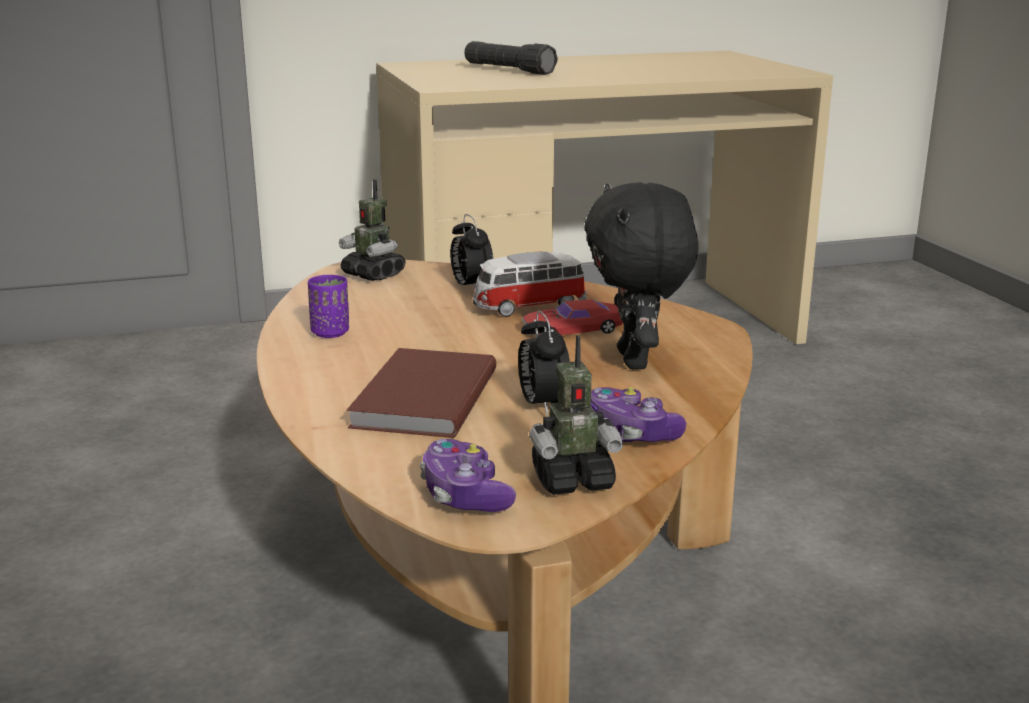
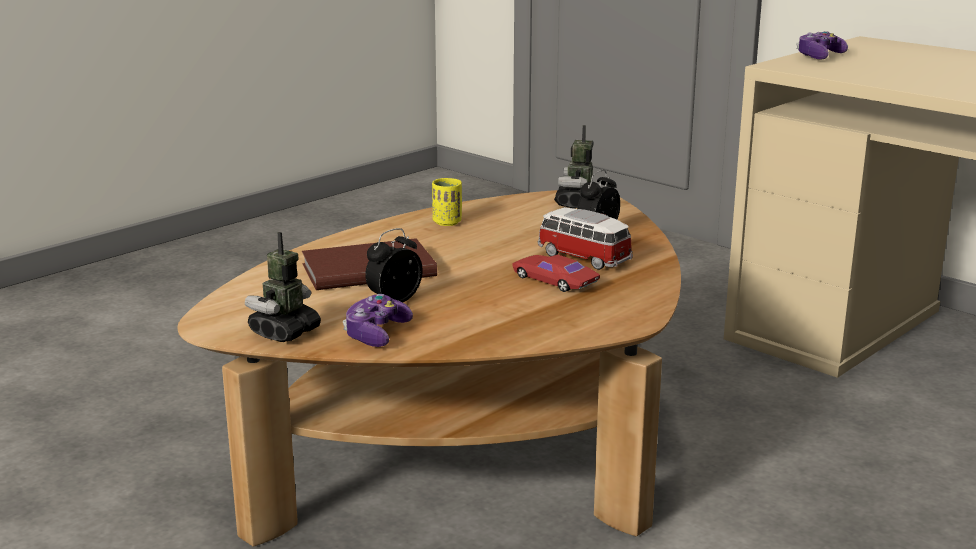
camera: 60 degrees right, 0 degrees up
(330, 333) = (447, 222): purple cup -> yellow cup
(465, 495) = (238, 311): game controller -> game controller (819, 56)
(508, 70) = (917, 64): black flashlight -> none
(572, 480) = (285, 332): toy robot -> toy robot turned 75 degrees clockwise
(636, 361) = (516, 311): black plush toy -> none

